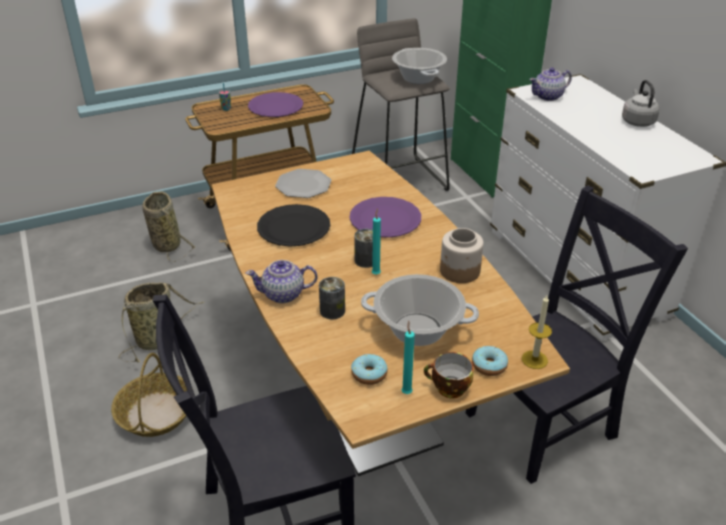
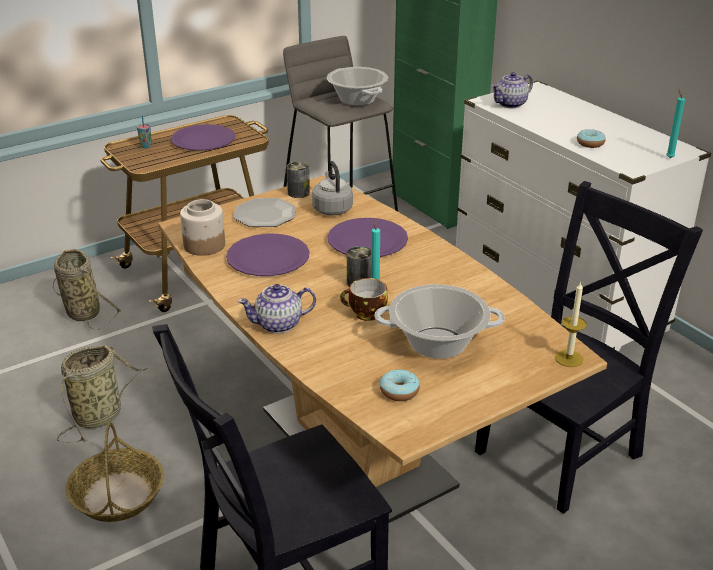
camera: 10 degrees left, 5 degrees down
(294, 227) = (268, 257): black plate -> purple plate
(332, 311) = (338, 335): can -> can (298, 193)
(406, 391) = (445, 403): turquoise candle -> turquoise candle (669, 157)
(448, 388) = (488, 395): cup -> cup (365, 314)
(459, 271) = (464, 283): jar -> jar (204, 245)
(489, 366) = (523, 369): donut -> donut (590, 143)
(637, 121) = (610, 121): grey kettle -> grey kettle (332, 208)

